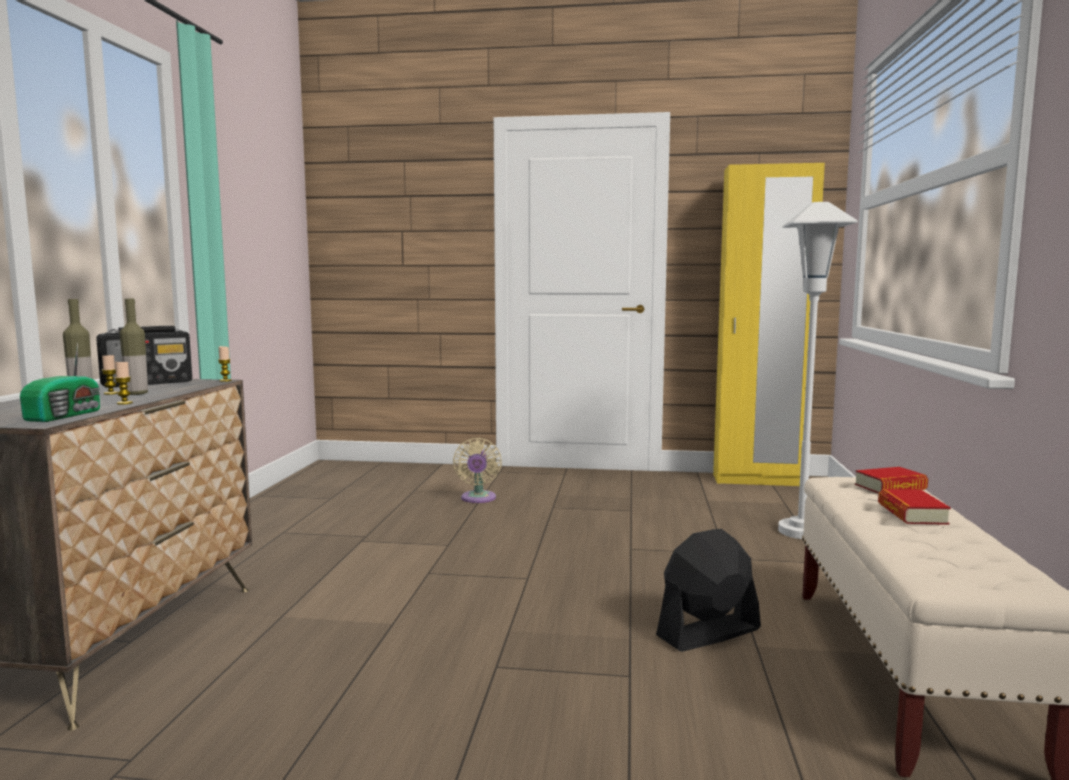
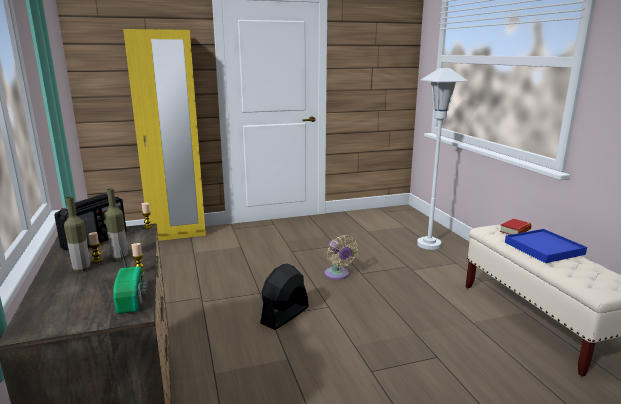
camera: 25 degrees left, 10 degrees up
(478, 499) = (242, 253): beige fan -> beige fan (338, 275)
(708, 633) = (446, 320): black fan -> black fan (284, 315)
(758, 480) = (379, 212): yellow wardrobe -> yellow wardrobe (177, 235)
(912, 514) = (544, 248): book -> blue tray

